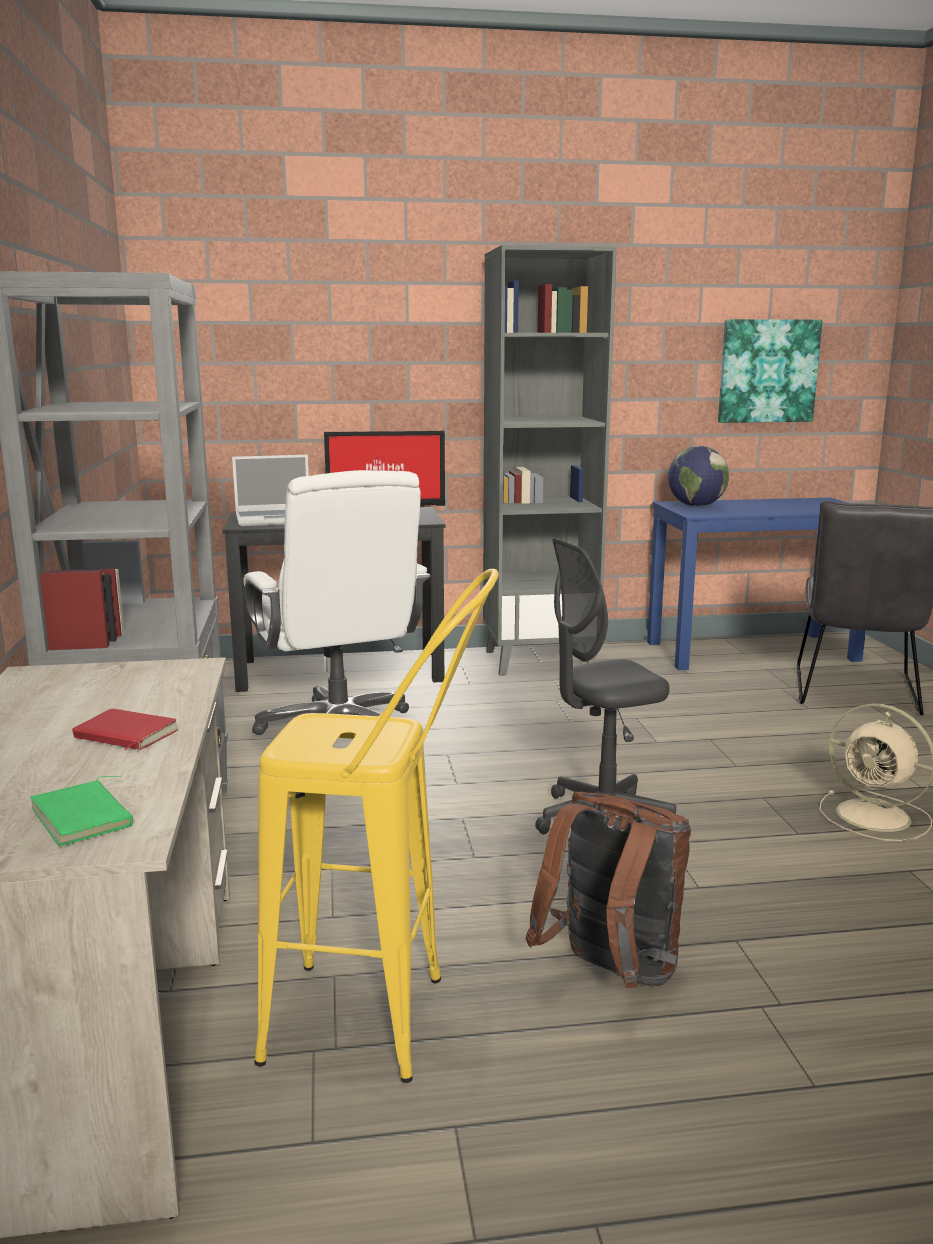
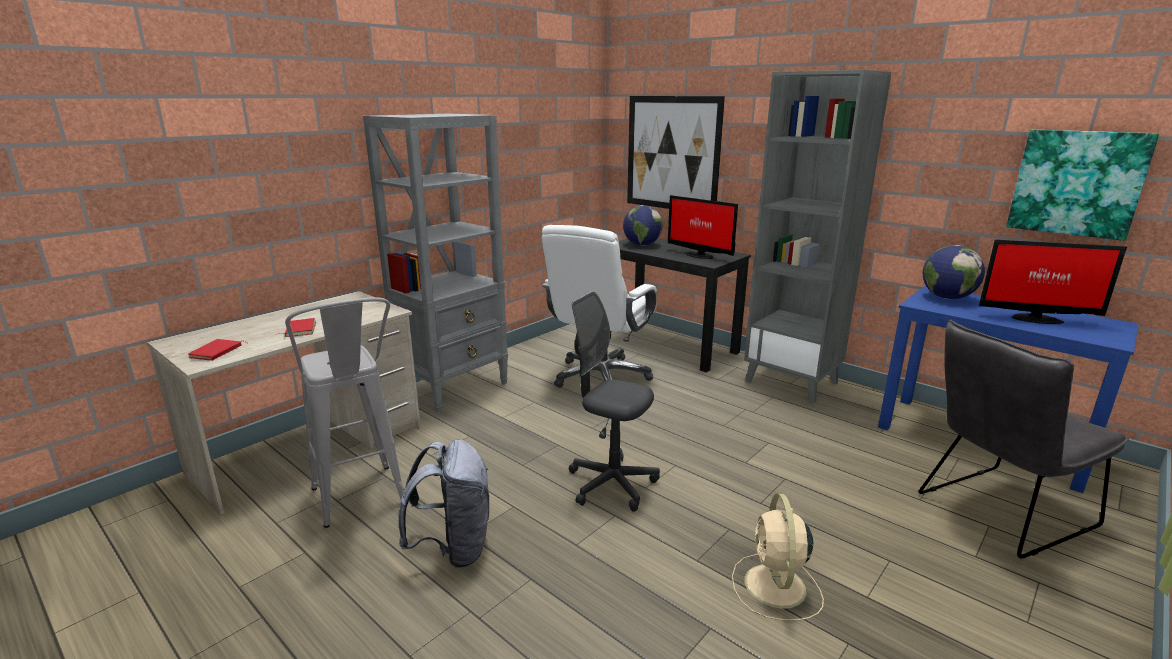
camera: 50 degrees right, 5 degrees up
(86, 817) = (217, 352): green book -> red book
(276, 519) = (642, 245): laptop -> globe
(277, 373) = (672, 154): none -> picture
(385, 1023) = (362, 504): yellow stool -> grey stool
(610, 975) = (454, 548): brown backpack -> grey backpack
(783, 506) = (1034, 318): none -> monitor

